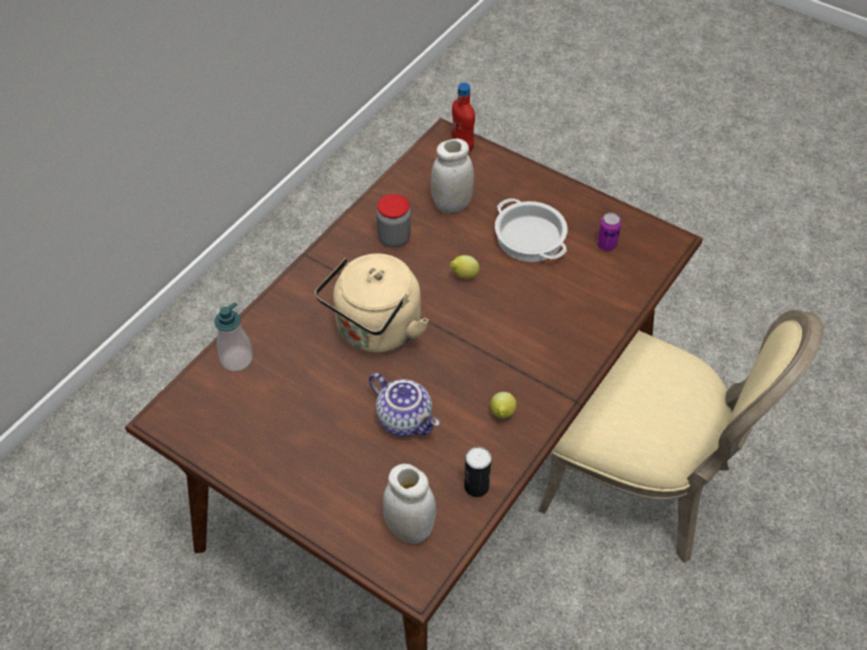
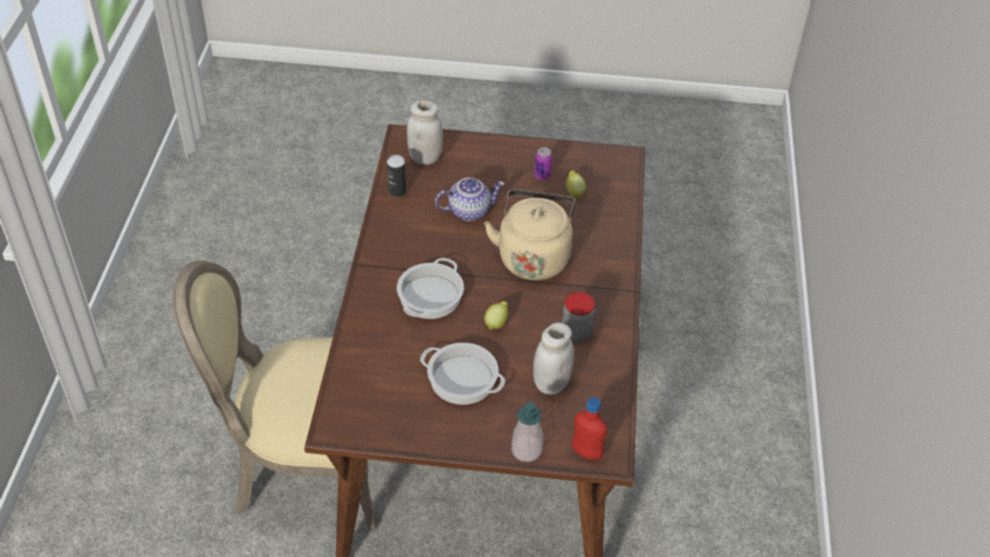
camera: 150 degrees right, 5 degrees down
(236, 359) = (613, 203): soap dispenser -> soap dispenser (526, 450)
(406, 419) = (469, 210): teapot -> teapot turned 150 degrees clockwise
(502, 414) = (405, 237): lemon -> lemon (574, 192)
(514, 329) = (430, 297): none -> cooking pot
(606, 244) = (390, 400): can -> can (542, 176)

